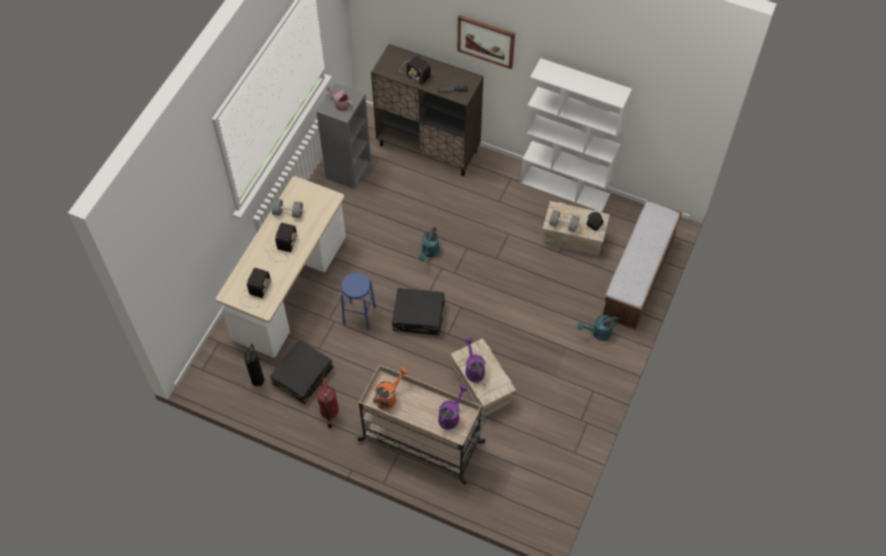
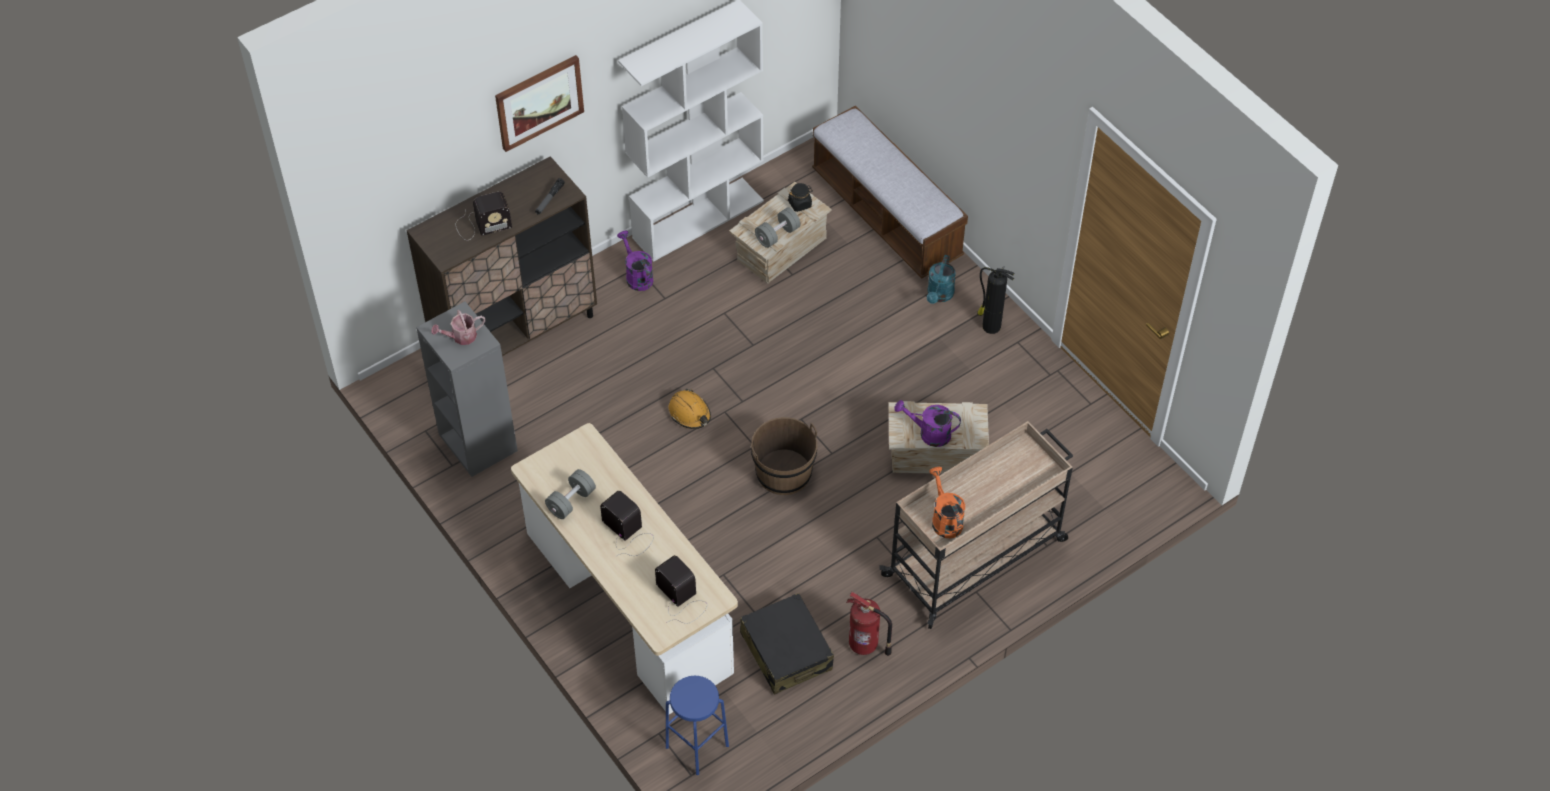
camera: 60 degrees left, 5 degrees down
(258, 379) = (755, 710): fire extinguisher -> fire extinguisher (990, 326)
(359, 315) = (734, 540): blue stool -> blue stool (697, 746)
(419, 316) = (783, 473): black suitcase -> brown bucket
(429, 252) = (690, 413): turquoise watering can -> orange hard hat
(451, 415) = (1015, 465): purple watering can -> purple watering can (637, 276)

